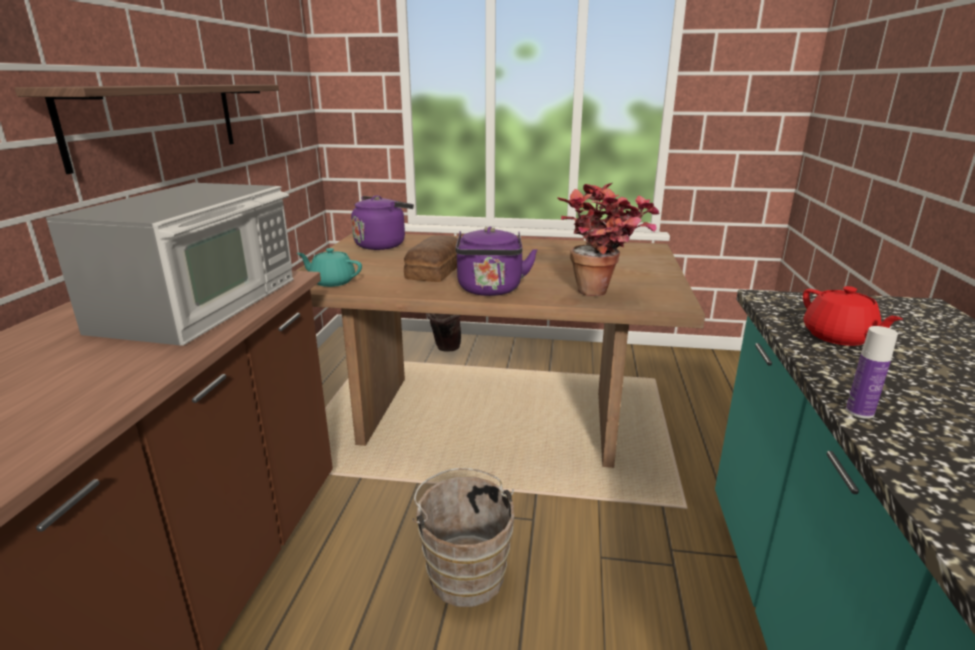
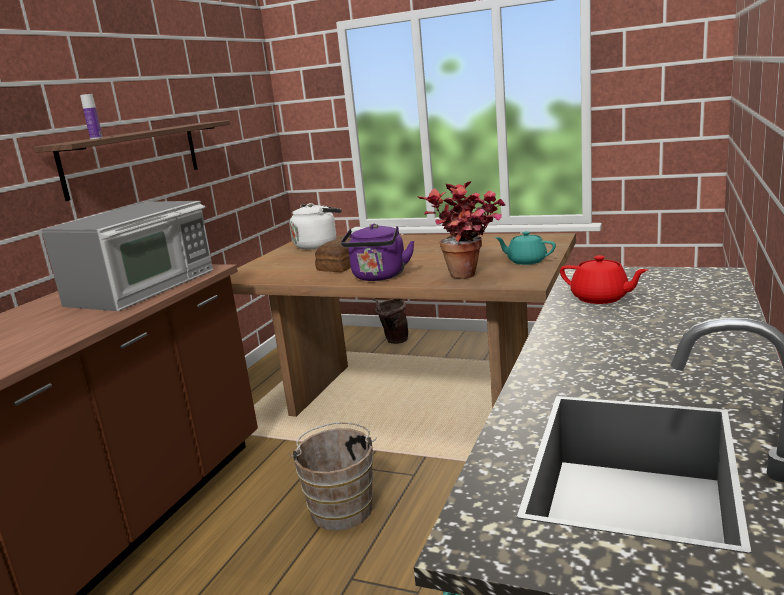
camera: 15 degrees right, 5 degrees down
(332, 282) = (260, 275): turquoise teapot -> turquoise teapot (526, 261)
(382, 244) = (318, 245): purple kettle -> white kettle
(839, 337) = (600, 298): red teapot -> red teapot turned 45 degrees counterclockwise
(859, 412) = (545, 344): bottle -> bottle (96, 138)

